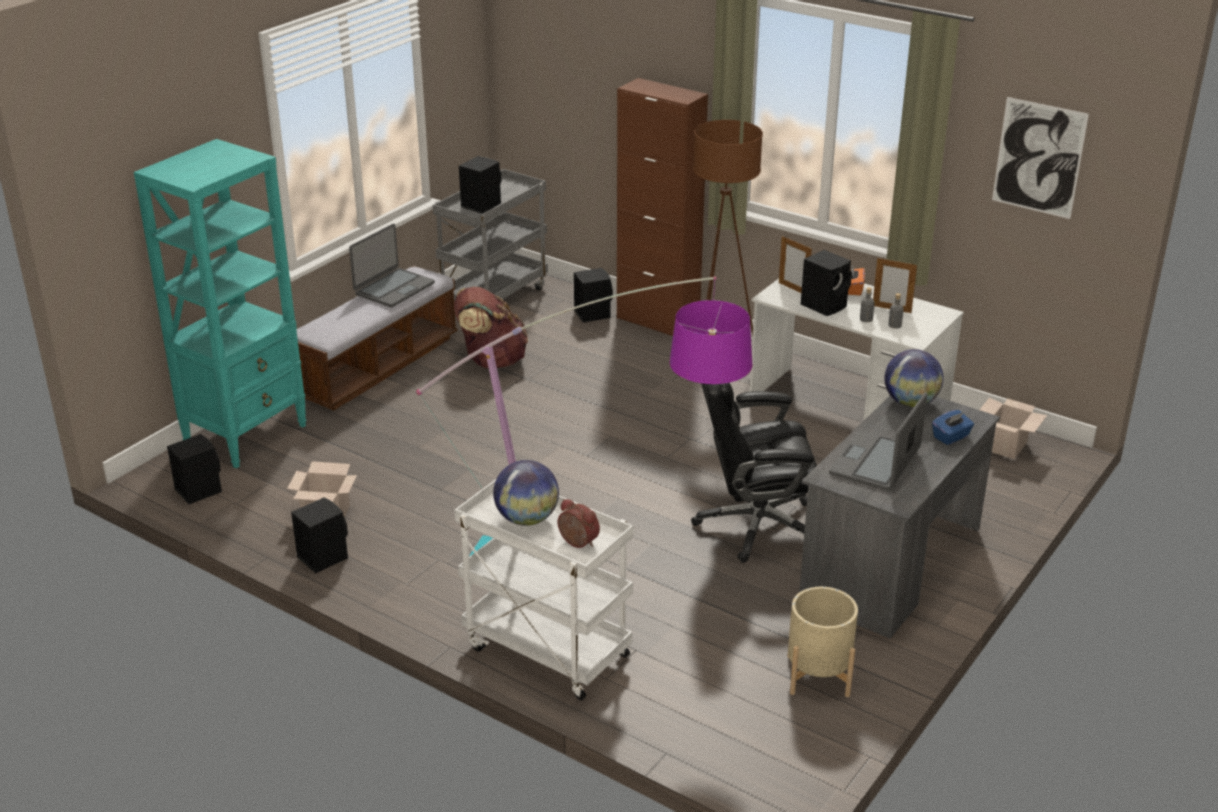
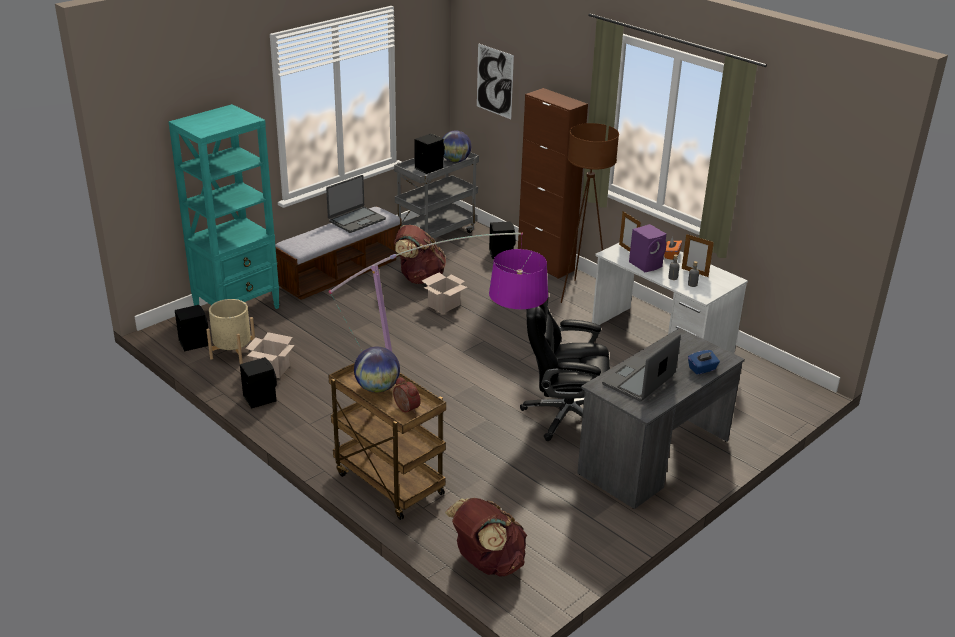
camera: 10 degrees right, 0 degrees up
(544, 651) = (387, 483): white cart -> brown cart
(720, 741) = (487, 563): none -> brown backpack
(818, 675) = (573, 527): beige planter -> beige planter (233, 352)
(825, 305) = (646, 264): black speaker -> purple speaker
(910, 402) = (682, 341): globe -> globe (455, 161)
(1006, 447) = (770, 383): cardboard box -> cardboard box (444, 306)
(1038, 158) = (808, 172): picture -> picture (494, 81)

